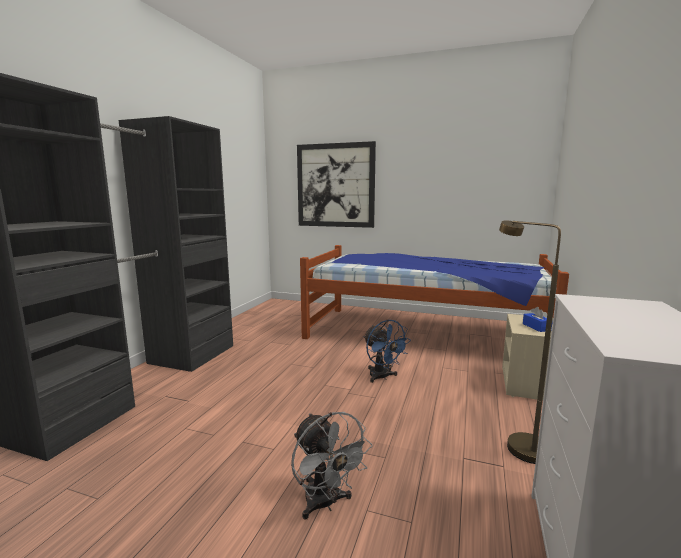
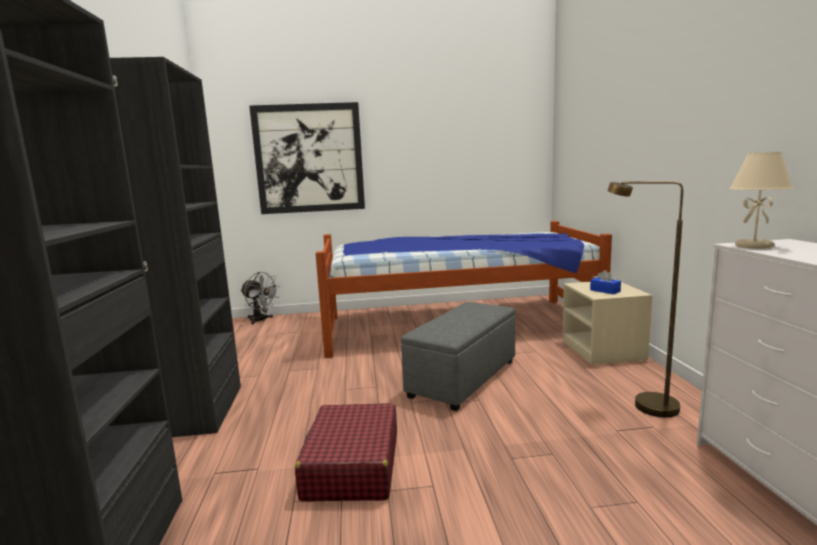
camera: 25 degrees left, 0 degrees up
(239, 417) = (352, 466): none -> red suitcase
(325, 504) = (548, 517): grey fan -> grey fan (261, 320)
(382, 377) = (463, 378): blue fan -> grey ottoman
(588, 302) = (754, 246): none -> beige table lamp

